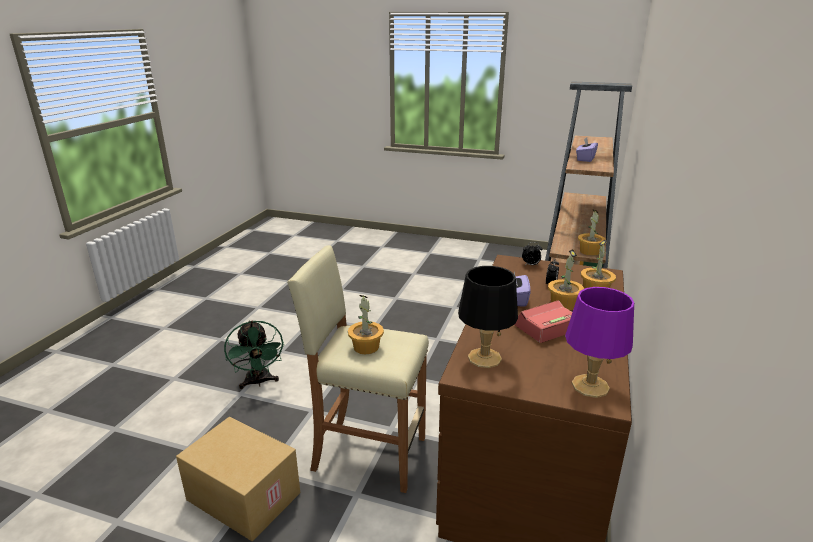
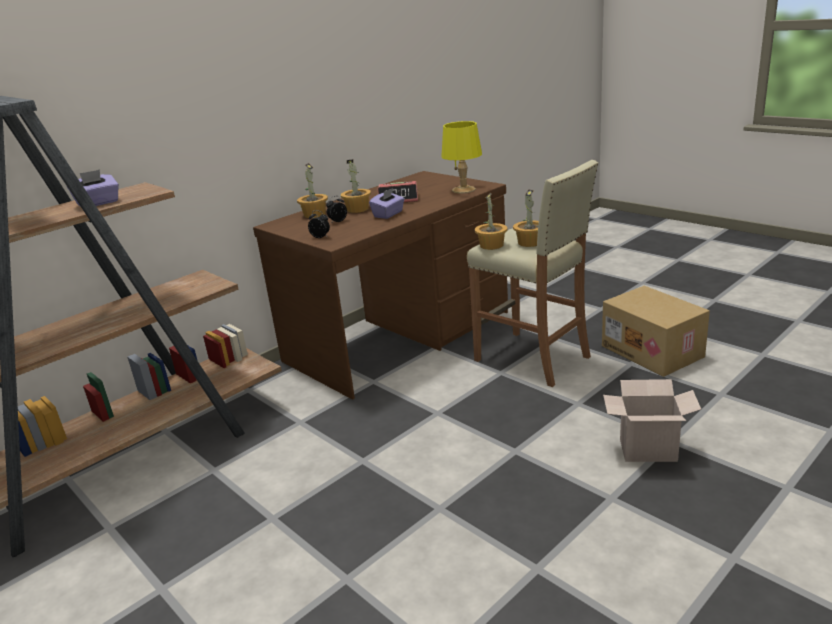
camera: 150 degrees left, 0 degrees up
(258, 382) = (646, 451): green fan -> cardboard box
(484, 358) = (464, 190): black table lamp -> yellow table lamp
(589, 251) = (195, 279): potted plant -> potted plant (492, 245)
(589, 385) = (421, 179): purple table lamp -> none

